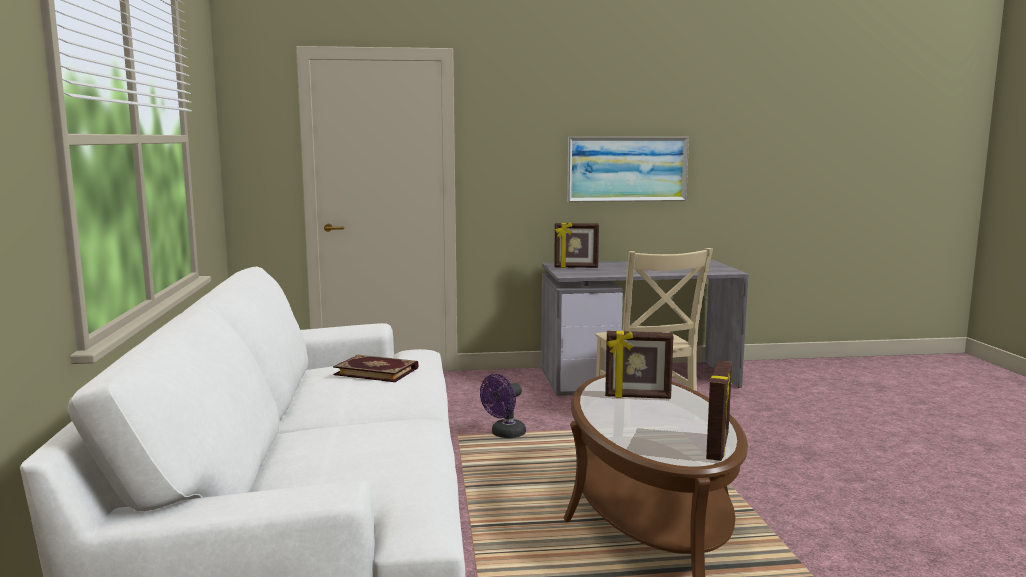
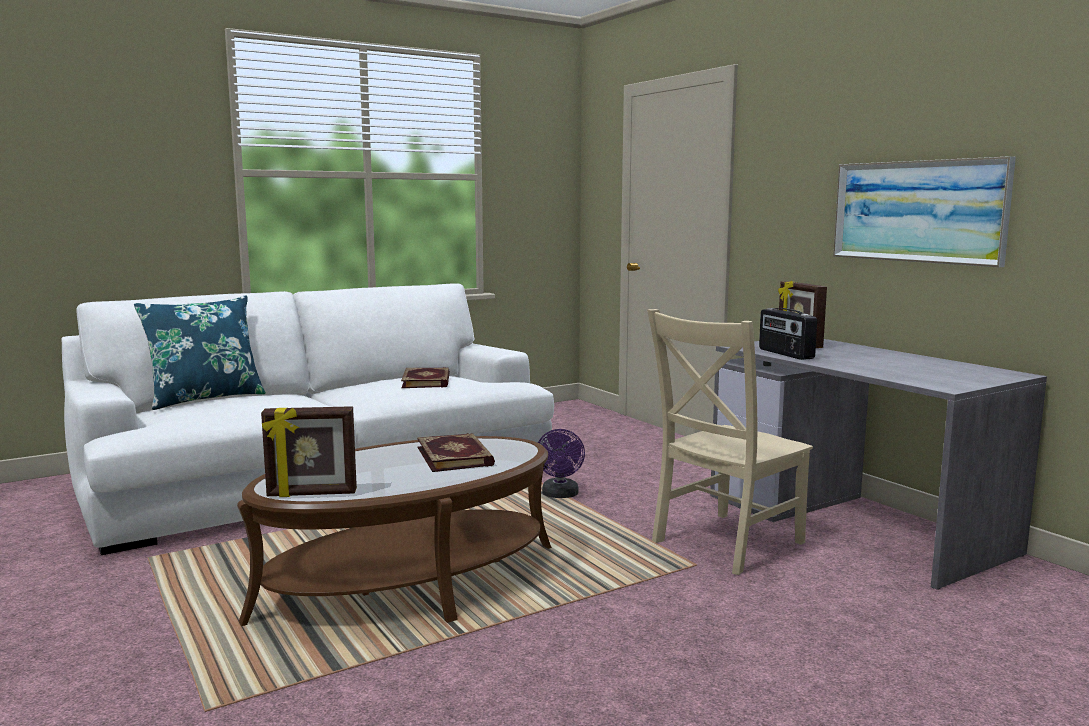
camera: 65 degrees right, 0 degrees up
(268, 470) = (205, 398): none -> blue pillow
(504, 435) = (560, 495): purple fan -> purple fan turned 105 degrees counterclockwise
(607, 273) = (785, 354): none -> radio
(637, 397) = (456, 456): picture frame -> book

